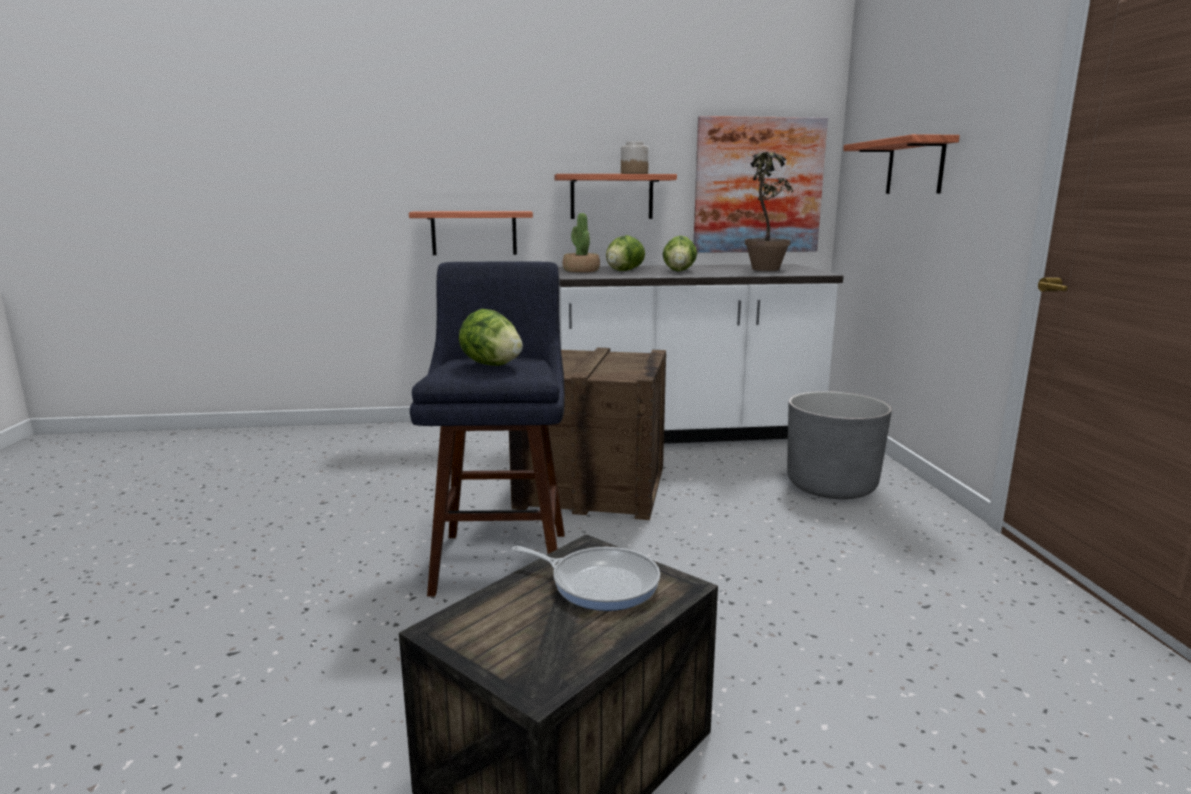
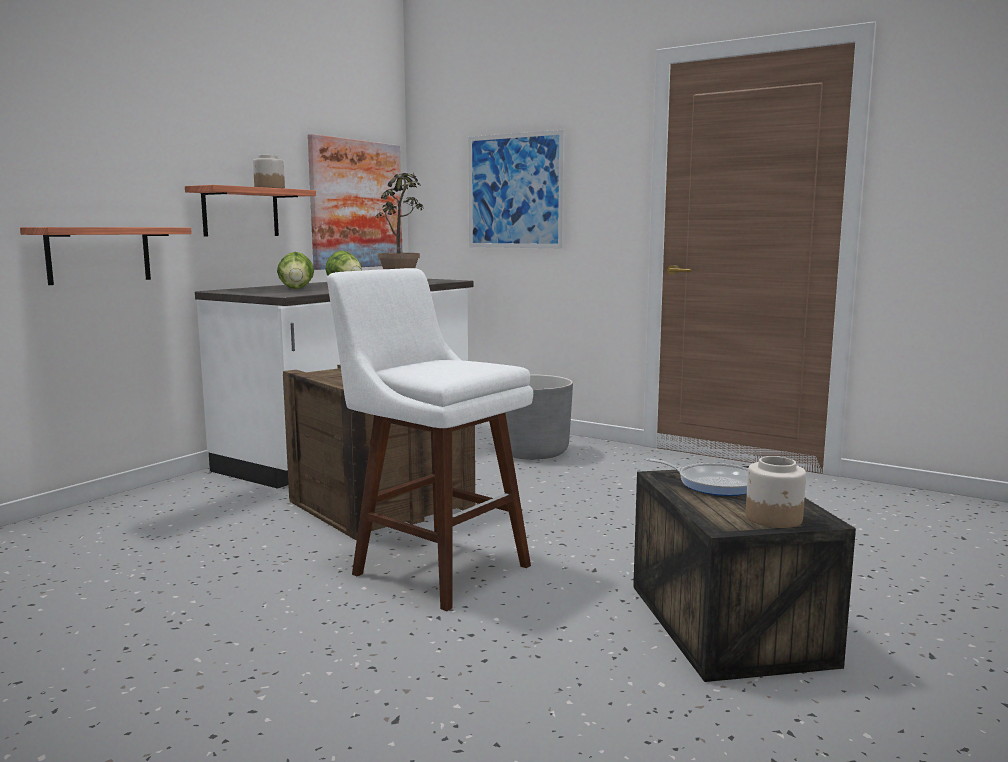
camera: 50 degrees left, 5 degrees down
(491, 365) = (449, 364): lettuce -> none
(502, 556) = (433, 567): blue stool -> white stool
(508, 652) = (774, 518): none -> jar
(581, 270) = (255, 291): potted plant -> none
(599, 583) = (714, 483): frying pan -> frying pan turned 60 degrees clockwise
(915, 167) = (515, 191): shelf -> picture

